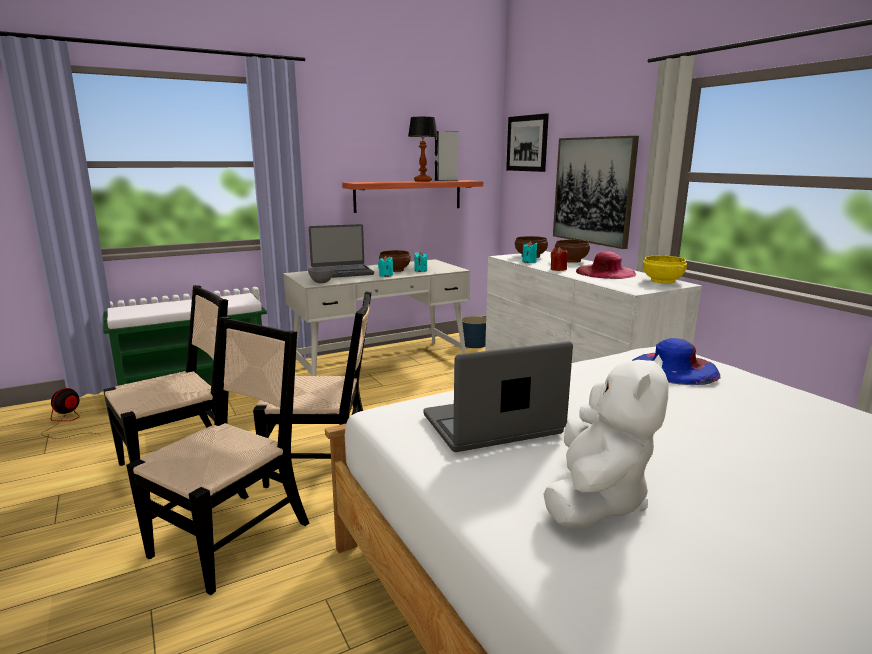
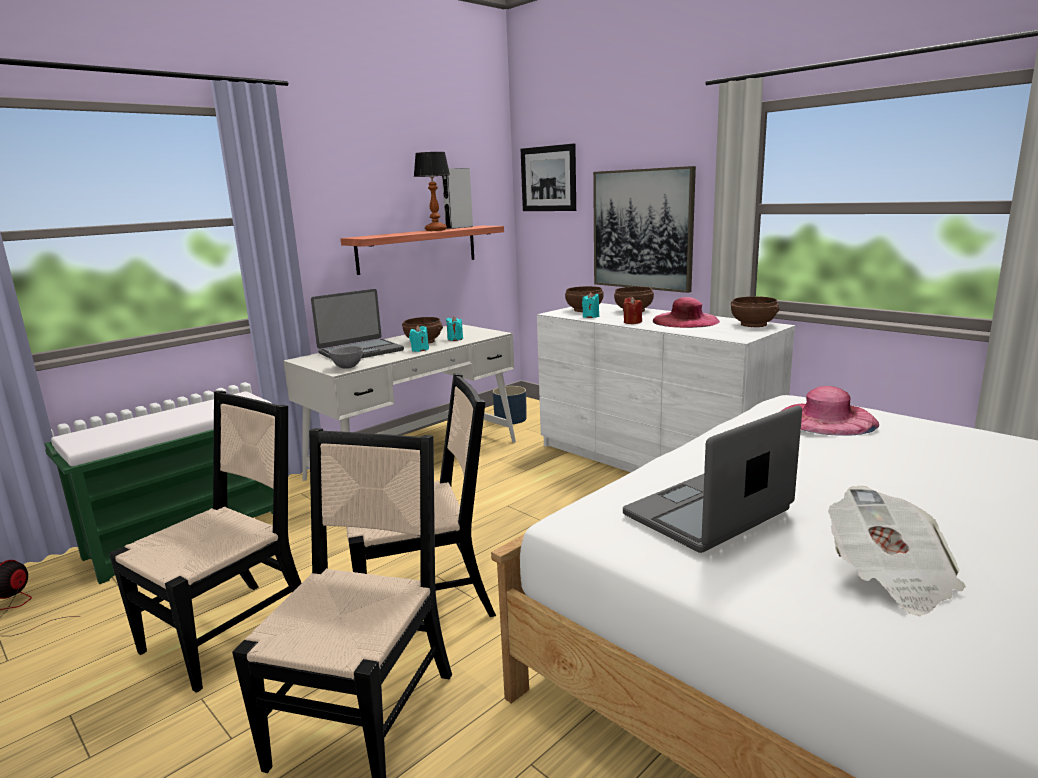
camera: 15 degrees left, 0 degrees up
(596, 500) = (890, 577): white plush toy -> newspaper
(663, 281) = (753, 324): yellow bowl -> brown bowl
(674, 368) = (827, 419): blue hat -> pink hat

